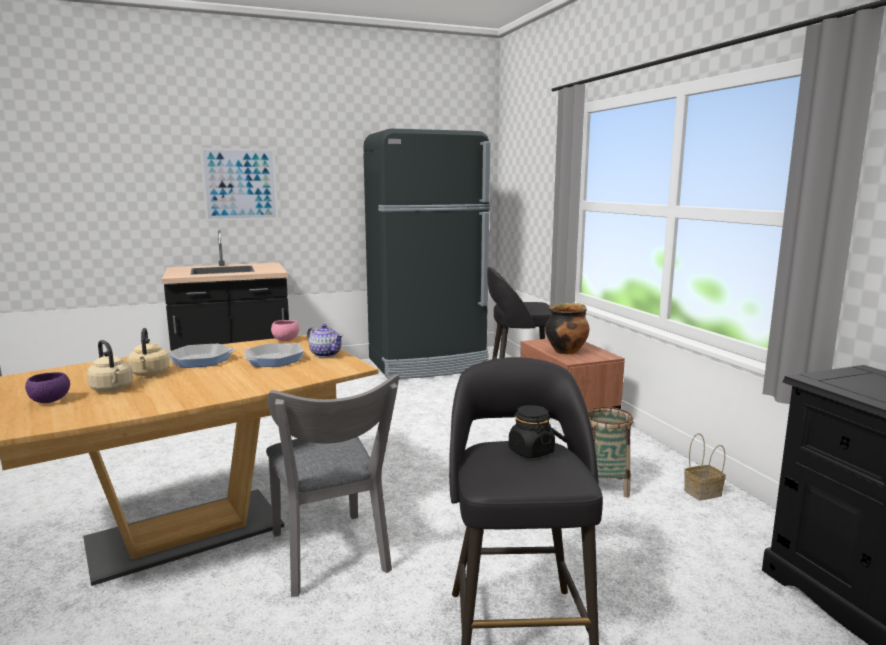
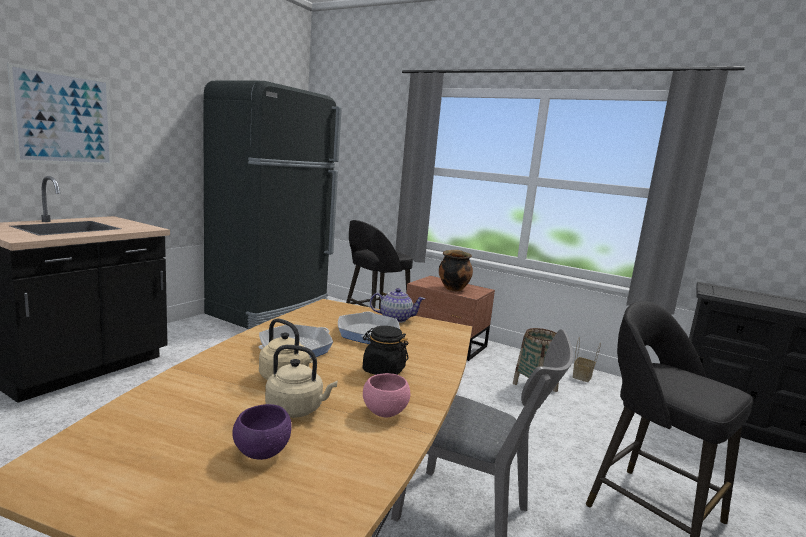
camera: 40 degrees left, 0 degrees up
(286, 340) = (318, 309): pink bowl -> pink bowl (385, 412)
(530, 451) = (672, 373): black jar -> black jar (383, 370)

